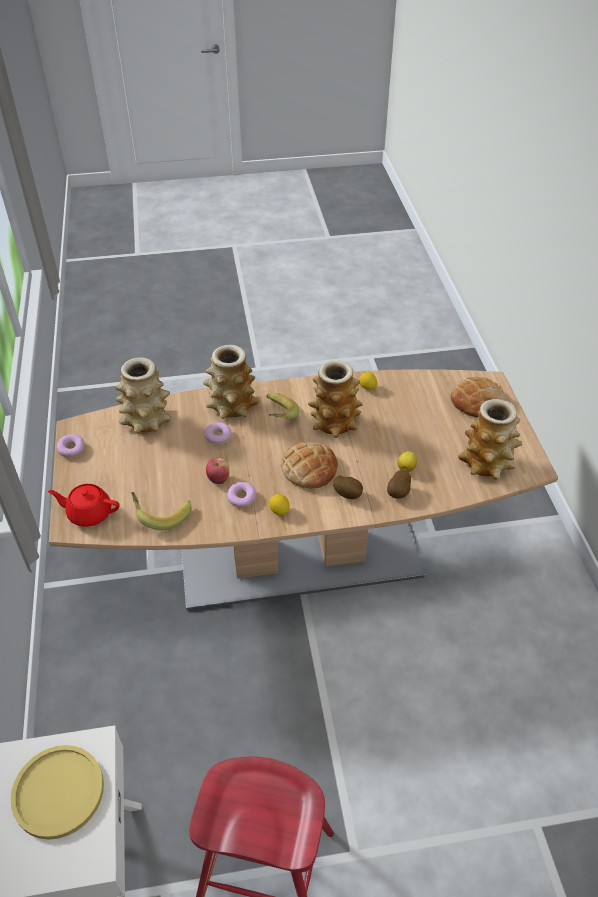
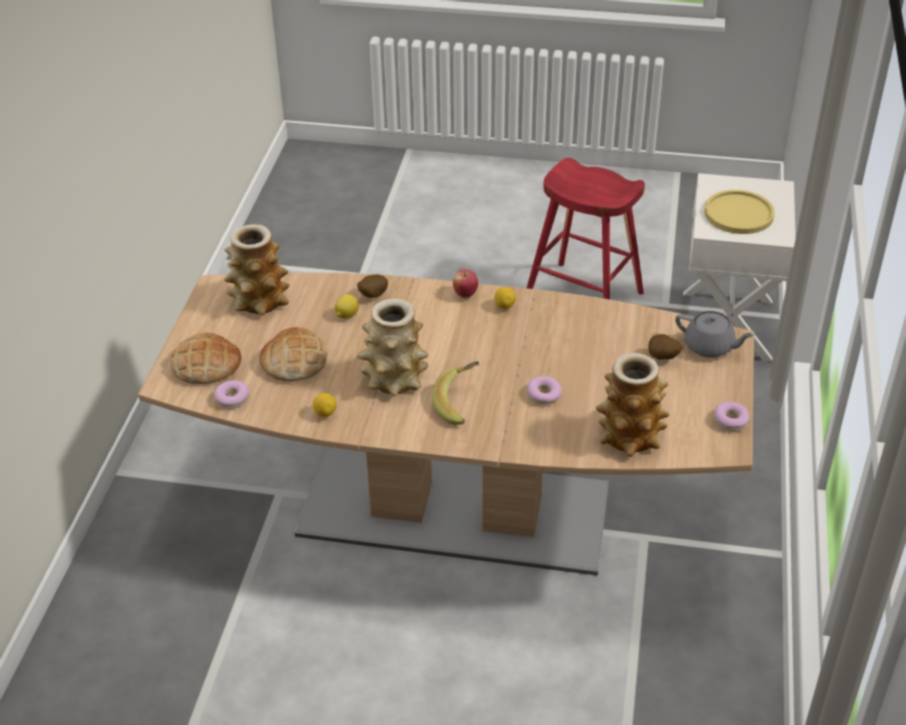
camera: 160 degrees left, 5 degrees down
(89, 513) = (709, 347): red teapot -> grey teapot
(161, 515) = (630, 329): banana -> none
(218, 479) = (558, 349): apple -> apple (465, 294)
(232, 406) = (513, 430): vase -> none
(241, 498) = (539, 326): donut -> donut (232, 399)
(309, 468) = (452, 337): bread -> bread (294, 361)
(348, 494) = (425, 305): potato -> potato (662, 358)

